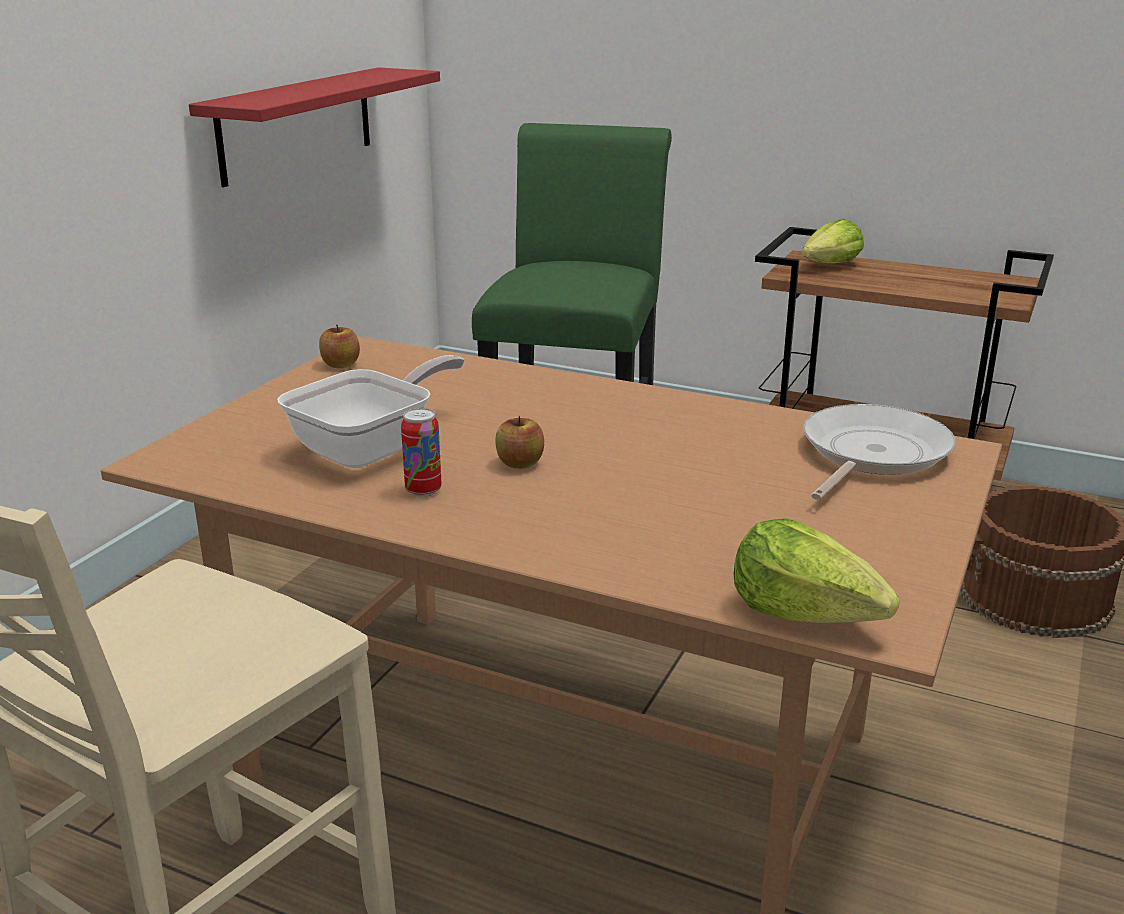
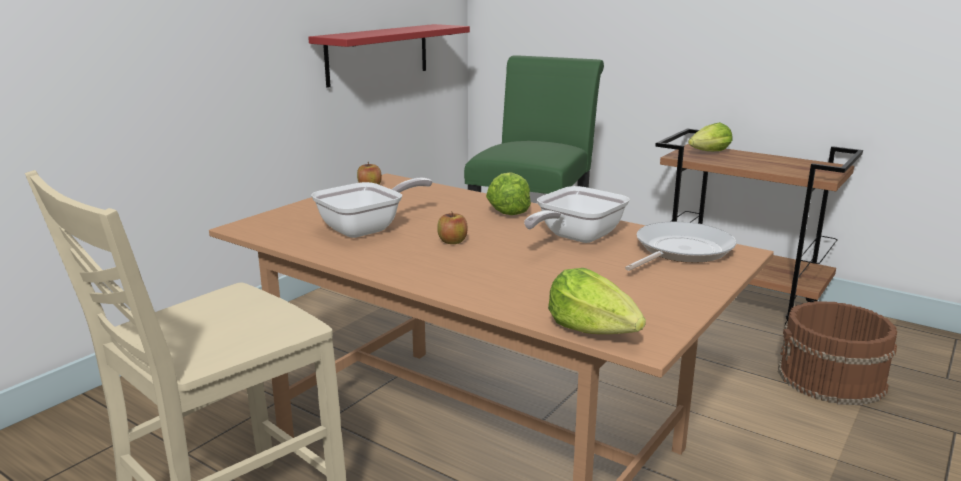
camera: 10 degrees right, 5 degrees down
(423, 490) = (387, 251): can -> none
(581, 395) = (507, 210): none -> lettuce
(706, 441) = (574, 238): none -> frying pan

